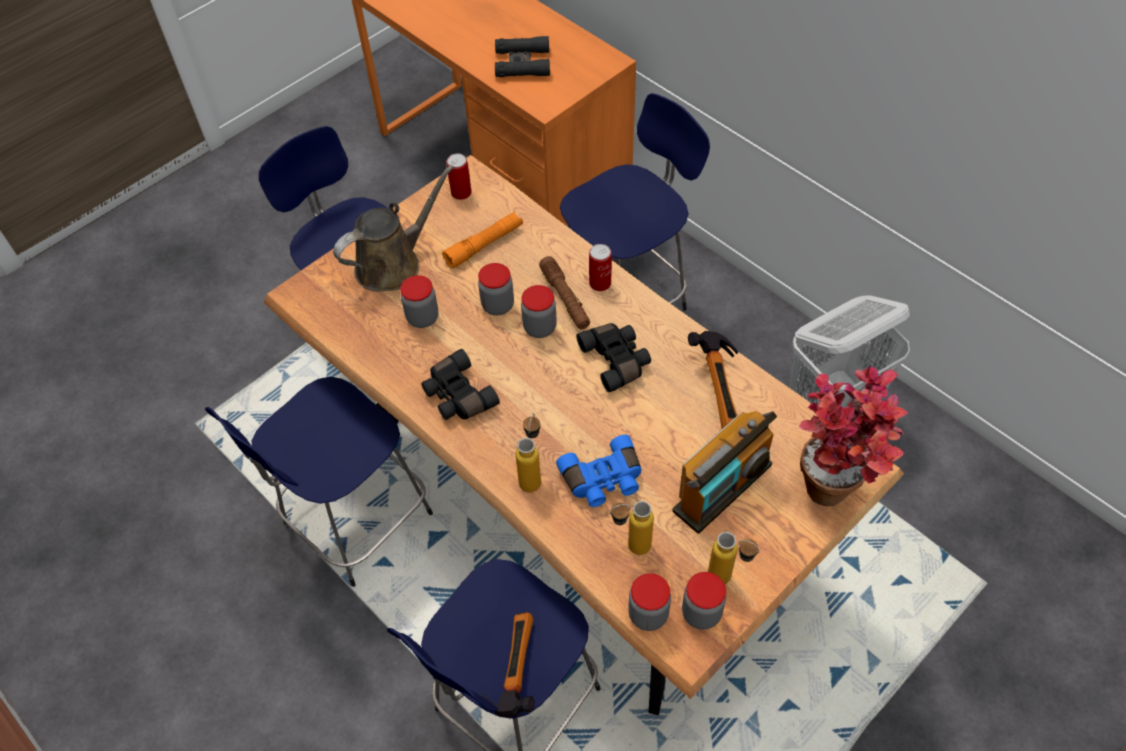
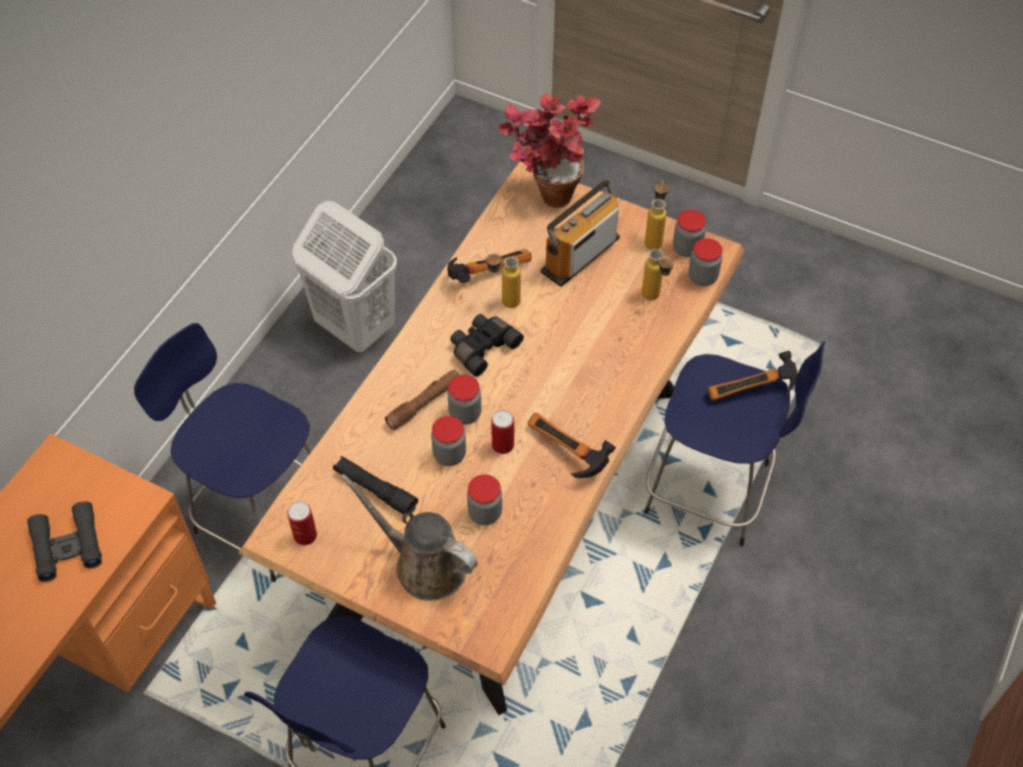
camera: 110 degrees left, 0 degrees up
(353, 522) = (601, 682): blue stool -> none
(457, 396) = (563, 454): black binoculars -> hammer
(484, 245) = (375, 490): orange flashlight -> black flashlight
(532, 475) = (620, 376): bottle -> bottle (503, 302)
(600, 283) = (397, 381): can -> can (503, 445)
(603, 480) = (604, 329): blue binoculars -> none
(722, 488) = (580, 255): radio -> radio turned 75 degrees counterclockwise

